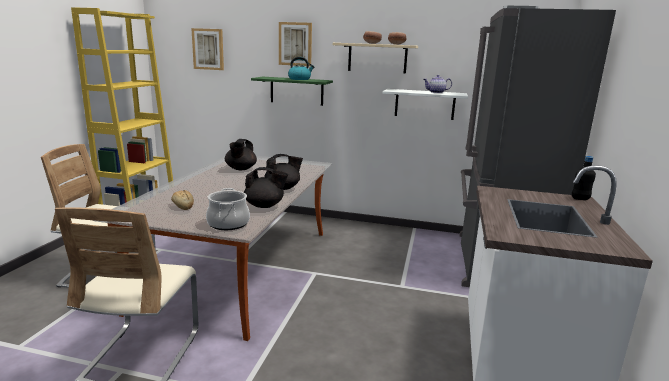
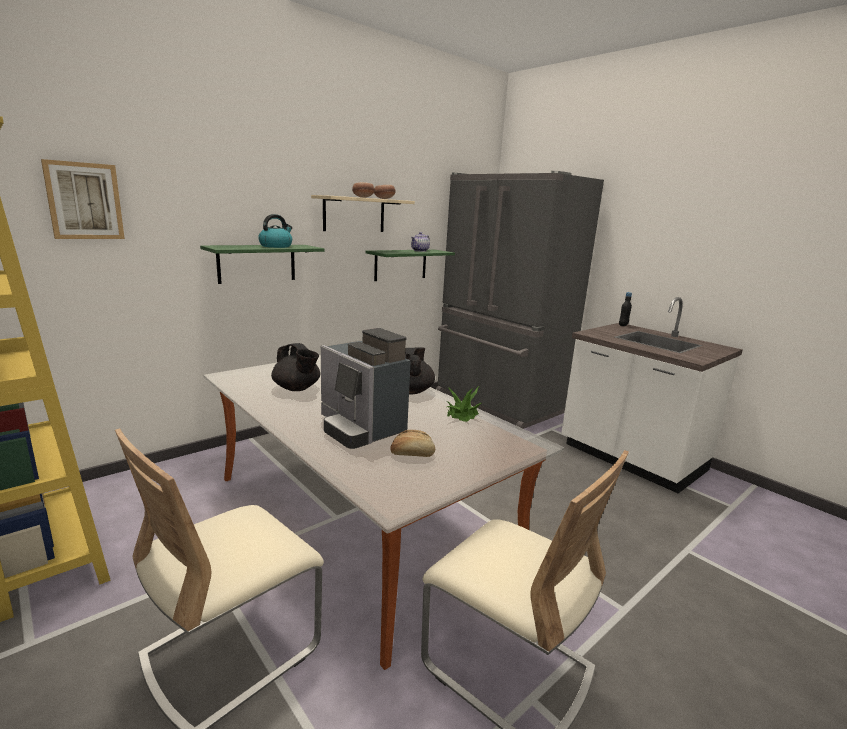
camera: 55 degrees left, 0 degrees up
(204, 190) = (360, 428): none -> coffee machine
(228, 224) = (506, 444): cooking pot -> none
(265, 206) = (463, 414): black teapot -> potted plant
(295, 44) = (251, 195): picture -> none
(424, 104) = (400, 264): white shelf -> green shelf

